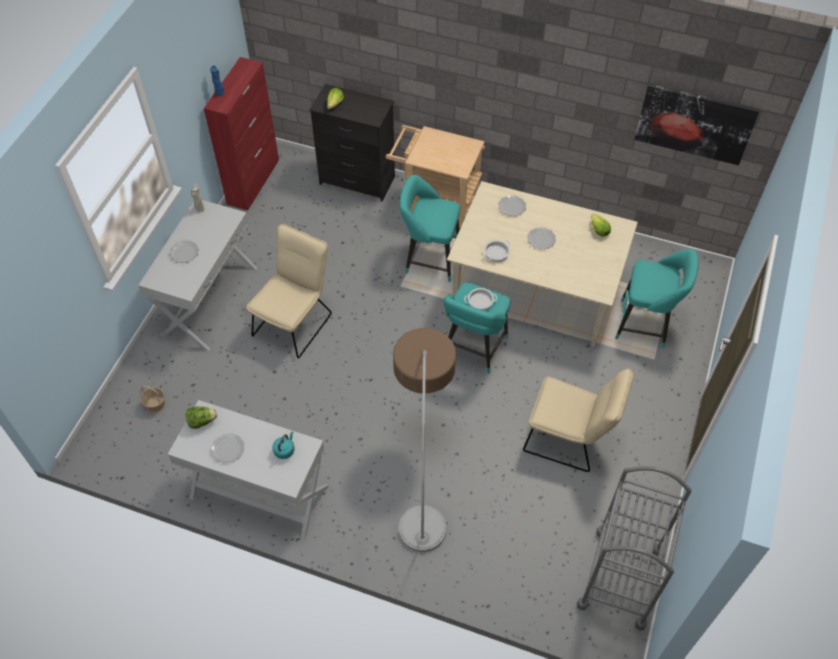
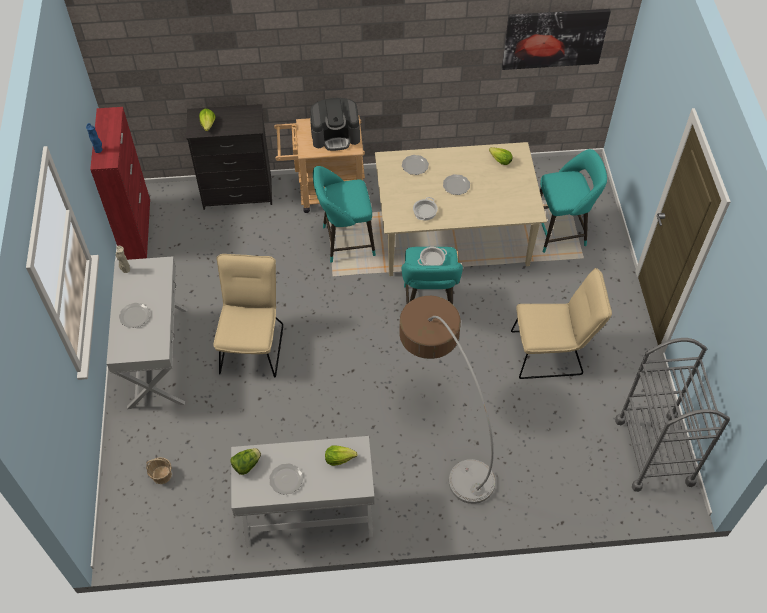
camera: 25 degrees left, 0 degrees up
(285, 450) = (339, 458): turquoise kettle -> lettuce
(451, 153) = (335, 136): none -> coffee machine

